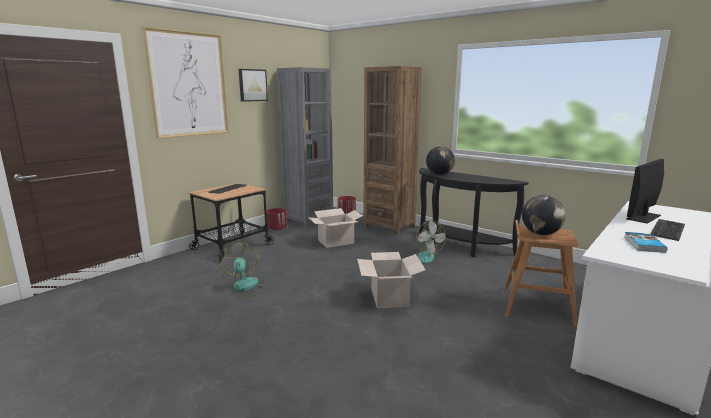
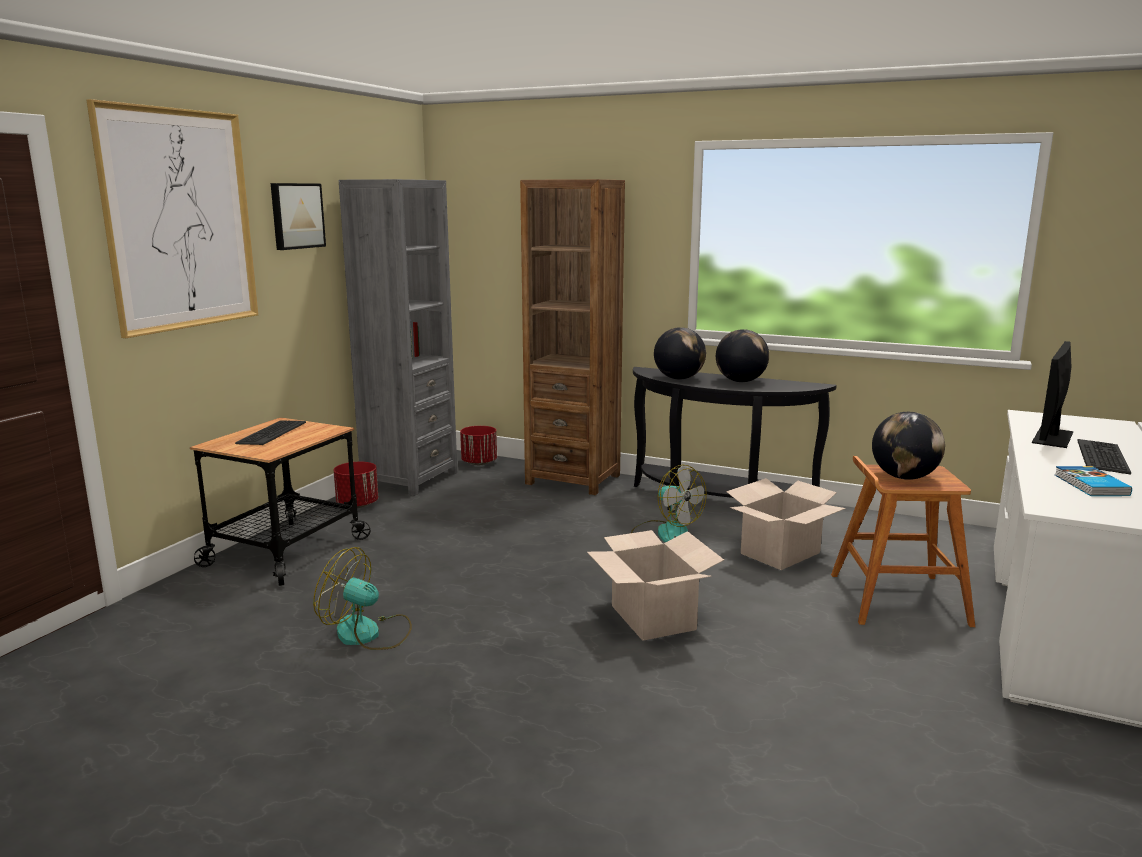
camera: 15 degrees left, 0 degrees up
(245, 288) = (368, 634): fan -> fan turned 45 degrees counterclockwise
(336, 241) = (491, 519): cardboard box -> cardboard box (780, 553)
(473, 177) = (740, 381): none -> globe

